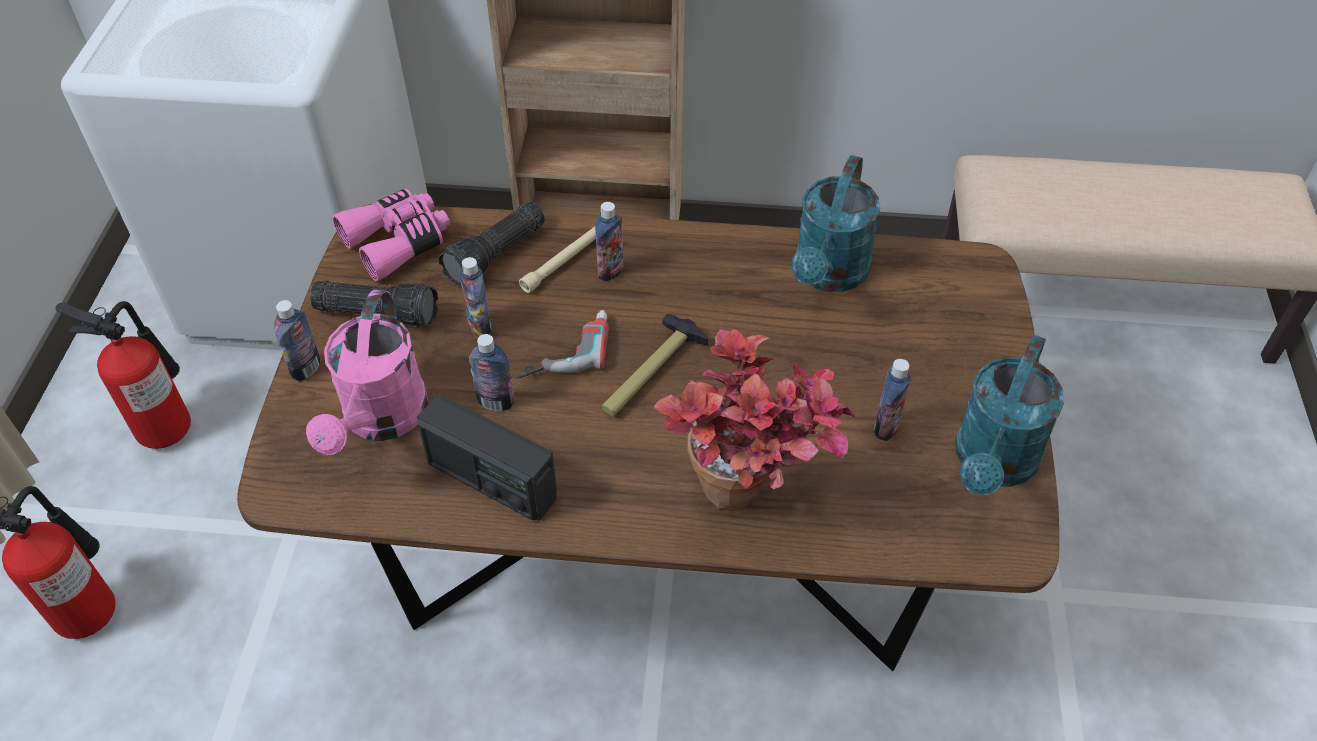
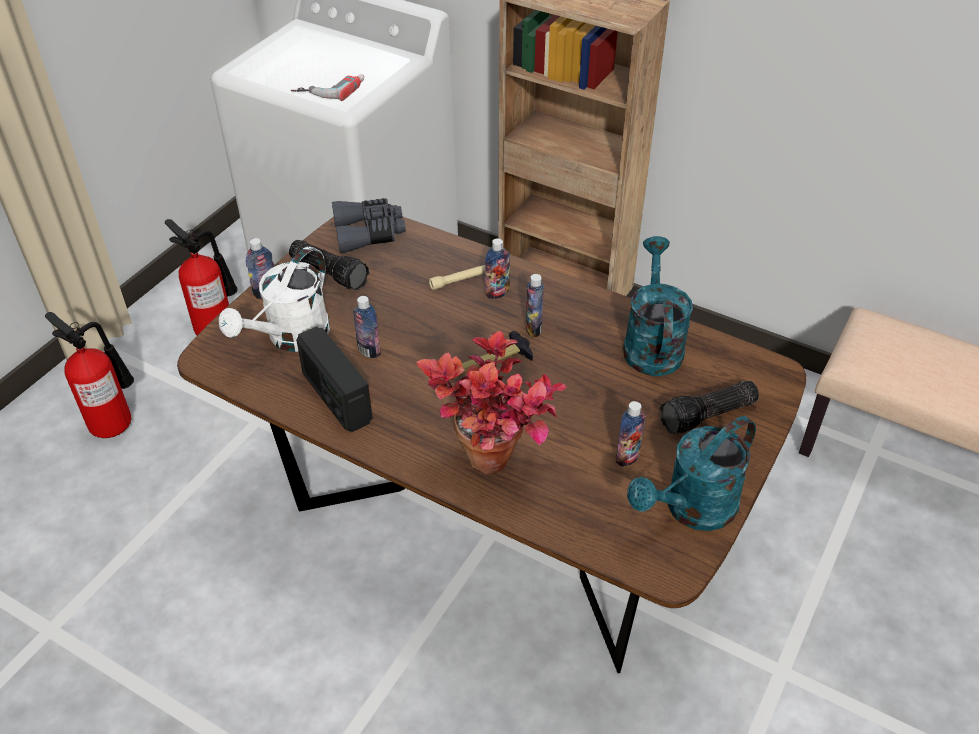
camera: 25 degrees right, 5 degrees down
(381, 421) = (291, 338): pink watering can -> white watering can
(398, 242) = (369, 233): pink binoculars -> grey binoculars
(480, 326) = (388, 301): bottle -> bottle (533, 329)
(497, 255) = (427, 260): flashlight -> flashlight (708, 417)
(564, 349) = (434, 333): power drill -> power drill (330, 88)
(828, 275) = (651, 343): turquoise watering can -> turquoise watering can turned 135 degrees clockwise

